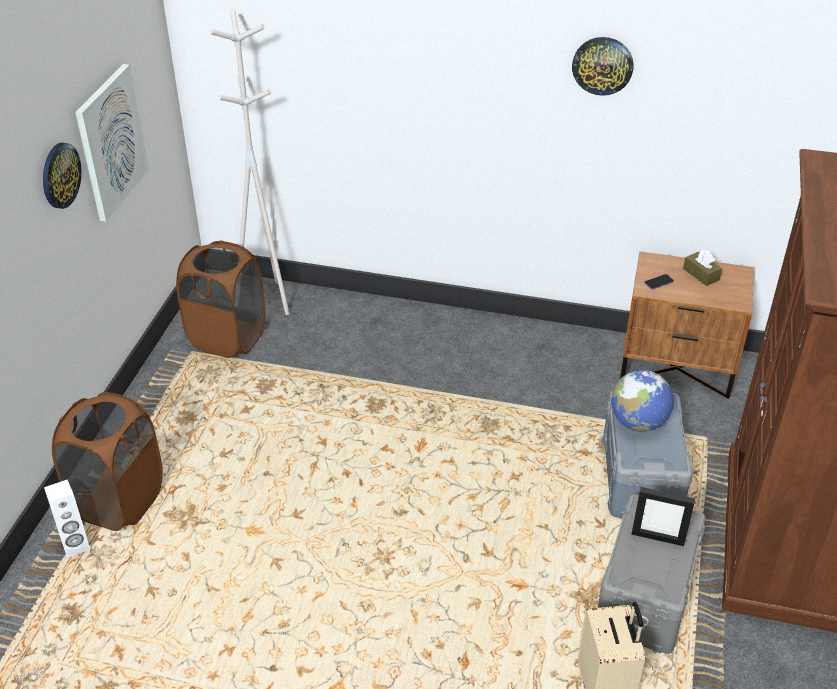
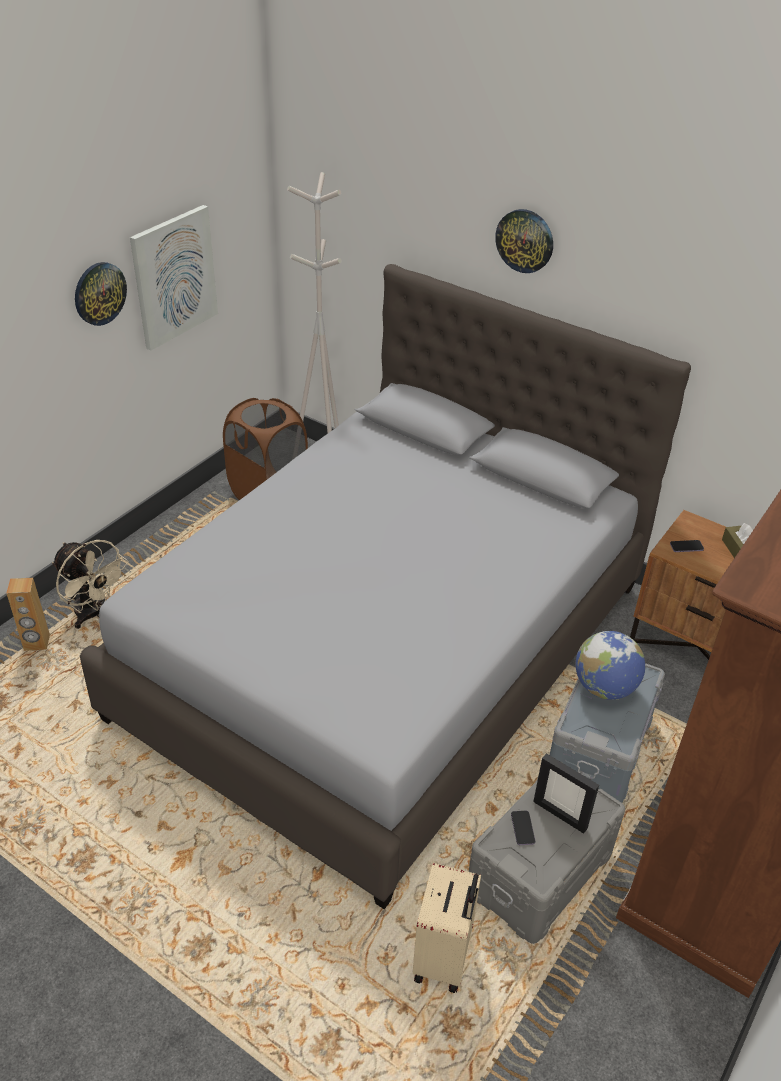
camera: 20 degrees right, 0 degrees up
(76, 547) = (37, 643): white speaker -> brown speaker
(119, 501) = (95, 614): brown laundry basket -> beige fan
(419, 449) = (388, 649): none -> grey bed
(602, 65) = (670, 295): wall clock -> wall clock (525, 240)
(634, 559) = (522, 828): none -> phone

